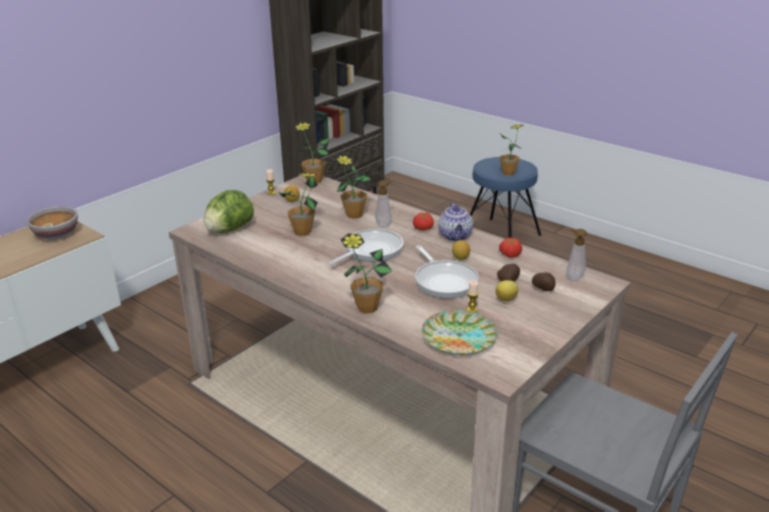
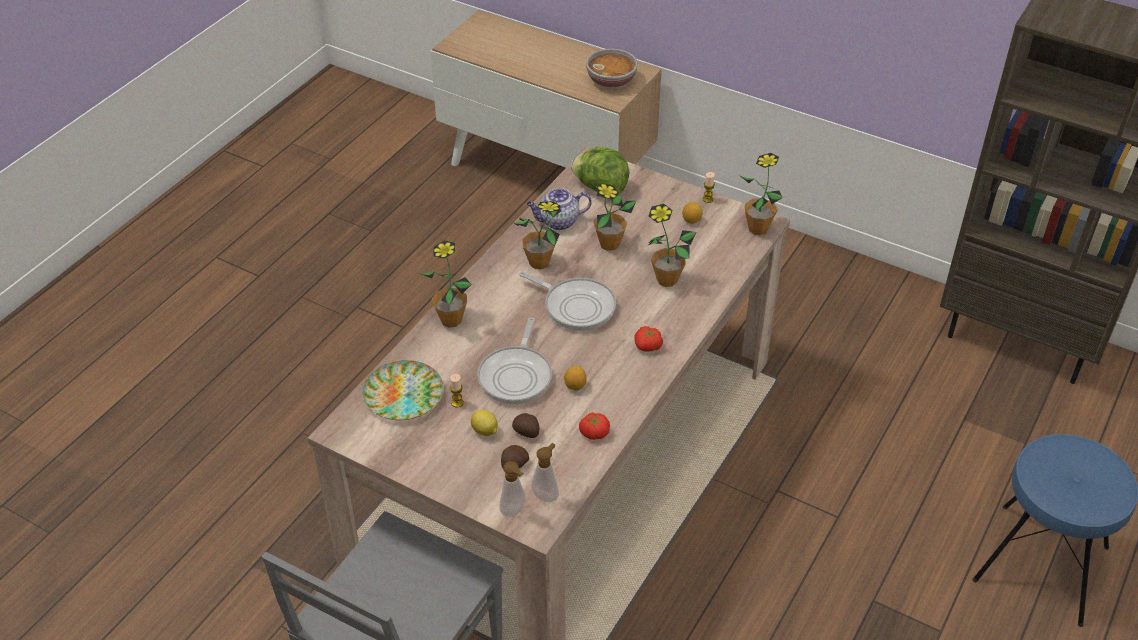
camera: 80 degrees right, 15 degrees up
(384, 224) = (648, 310): soap dispenser -> soap dispenser (514, 511)
(444, 281) = (516, 375): frying pan -> frying pan turned 45 degrees counterclockwise
(455, 236) = (631, 378): teapot -> teapot (558, 222)
(508, 173) = (1049, 481): potted plant -> potted plant (539, 262)

